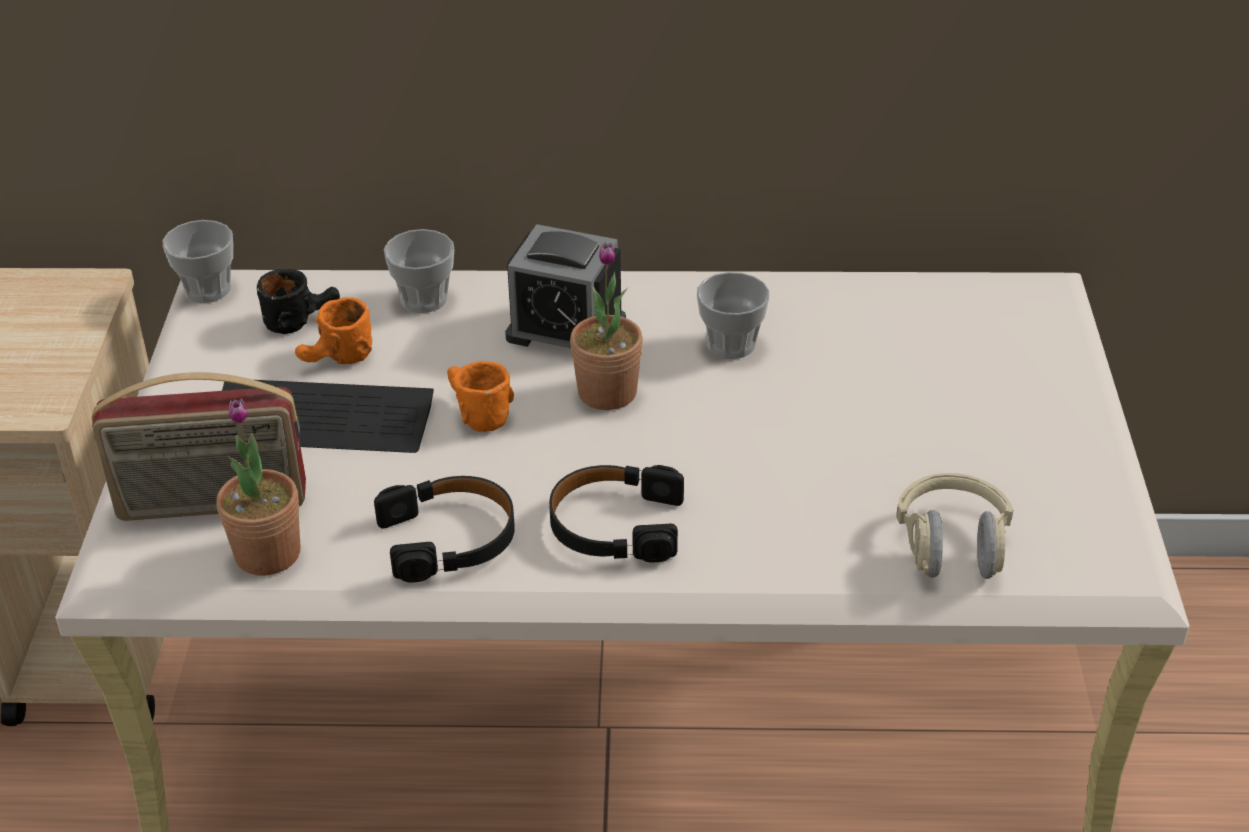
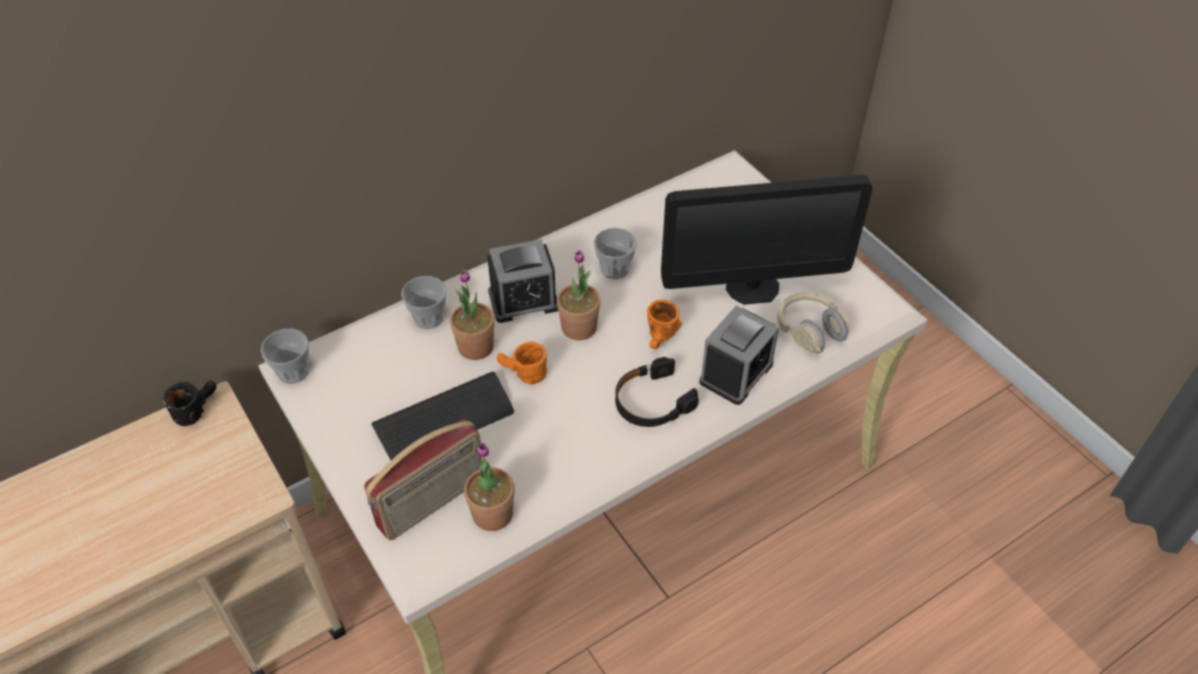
camera: 35 degrees left, 10 degrees up
(302, 319) = (370, 364): black mug -> black mug (196, 408)
(338, 361) = (417, 379): orange mug -> orange mug (661, 339)
(448, 356) = (475, 347): none -> potted plant
(449, 539) = (578, 453): black headphones -> none
(778, 547) = (736, 373): none -> alarm clock
(918, 450) = (752, 287): none -> monitor

